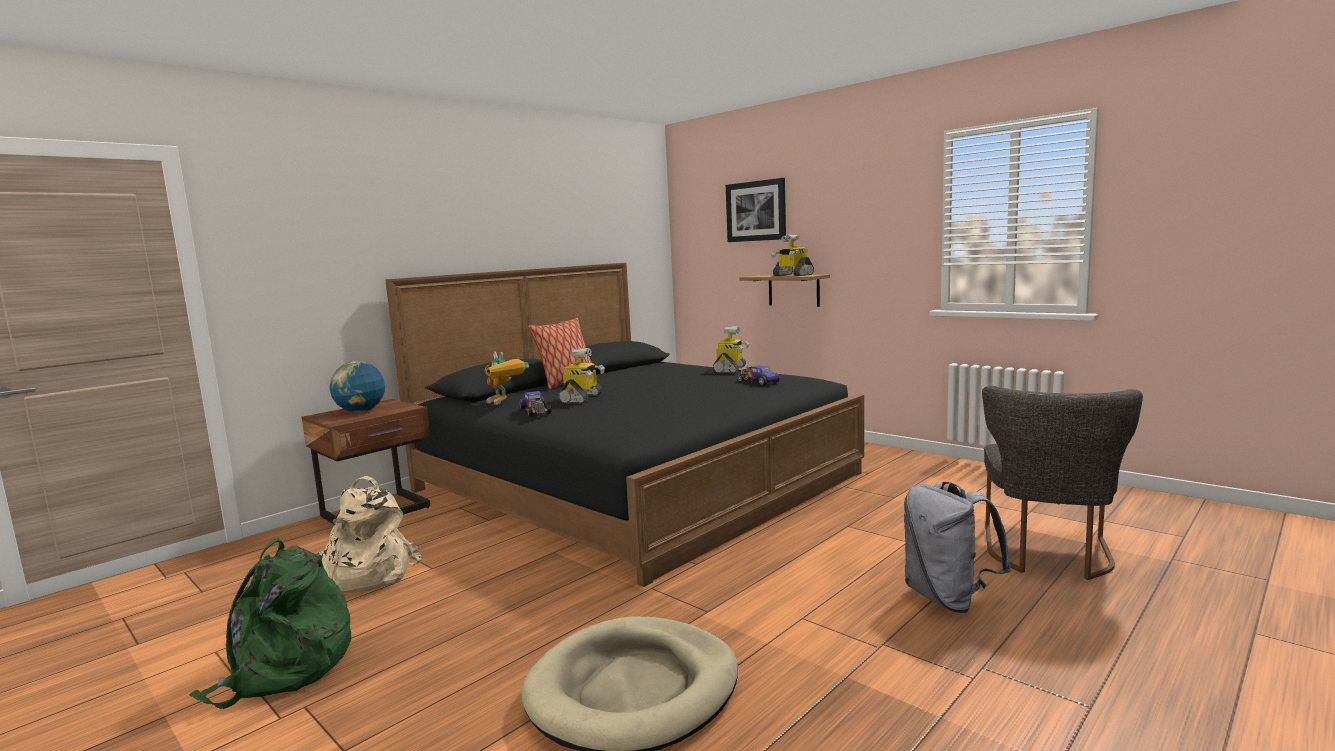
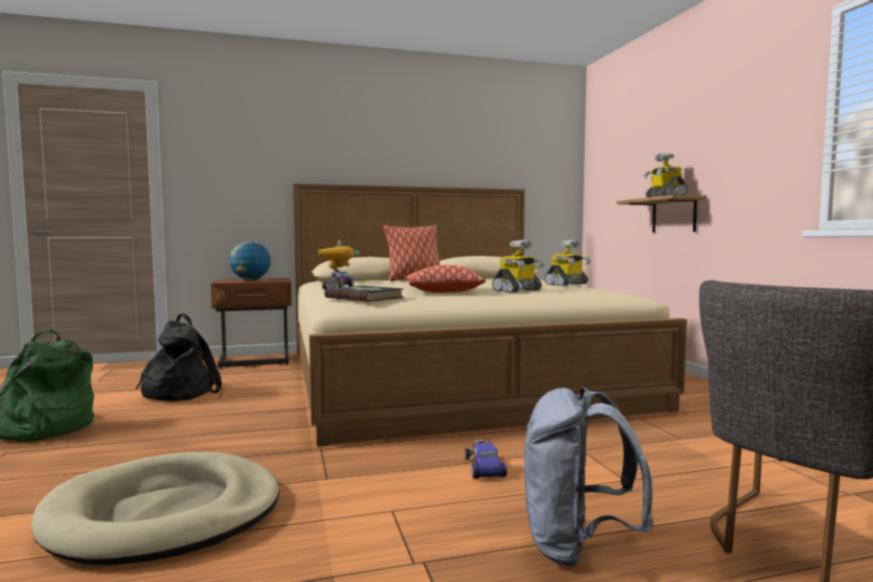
camera: 30 degrees right, 5 degrees down
(365, 575) = (179, 392): beige backpack -> black backpack
(582, 399) = (390, 286): toy robot -> toy robot (517, 290)
(623, 423) = (364, 297): none -> book
(634, 481) = (450, 376): black bed -> beige bed
(663, 400) = (443, 291): none -> pillow
(756, 211) = (647, 136): picture -> none
(757, 382) = (563, 290): toy car -> toy car (483, 467)

